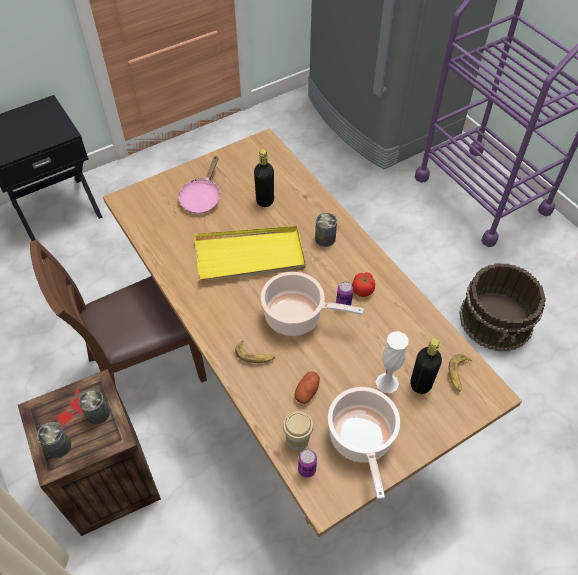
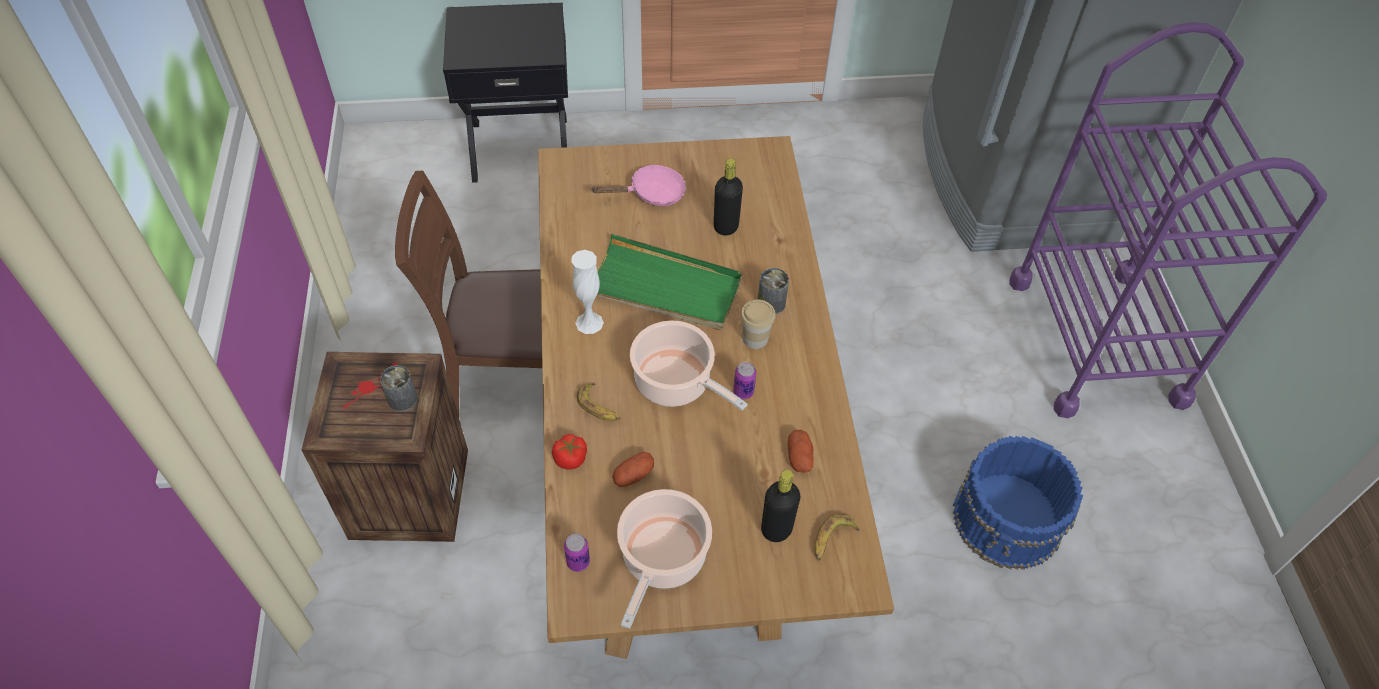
camera: 25 degrees right, 0 degrees up
(59, 446) = (343, 416): can -> none
(202, 197) = (652, 193): pink frying pan -> pink frying pan turned 150 degrees counterclockwise
(249, 256) = (665, 287): yellow tray -> green tray
(297, 440) = (588, 524): cup -> cup (755, 338)
(363, 290) = (778, 385): tomato -> tomato (571, 458)
(387, 383) = (735, 509): white vase -> white vase (589, 323)
(405, 330) = (799, 457): none -> potato
(496, 319) = (1009, 519): brown bucket -> blue bucket

